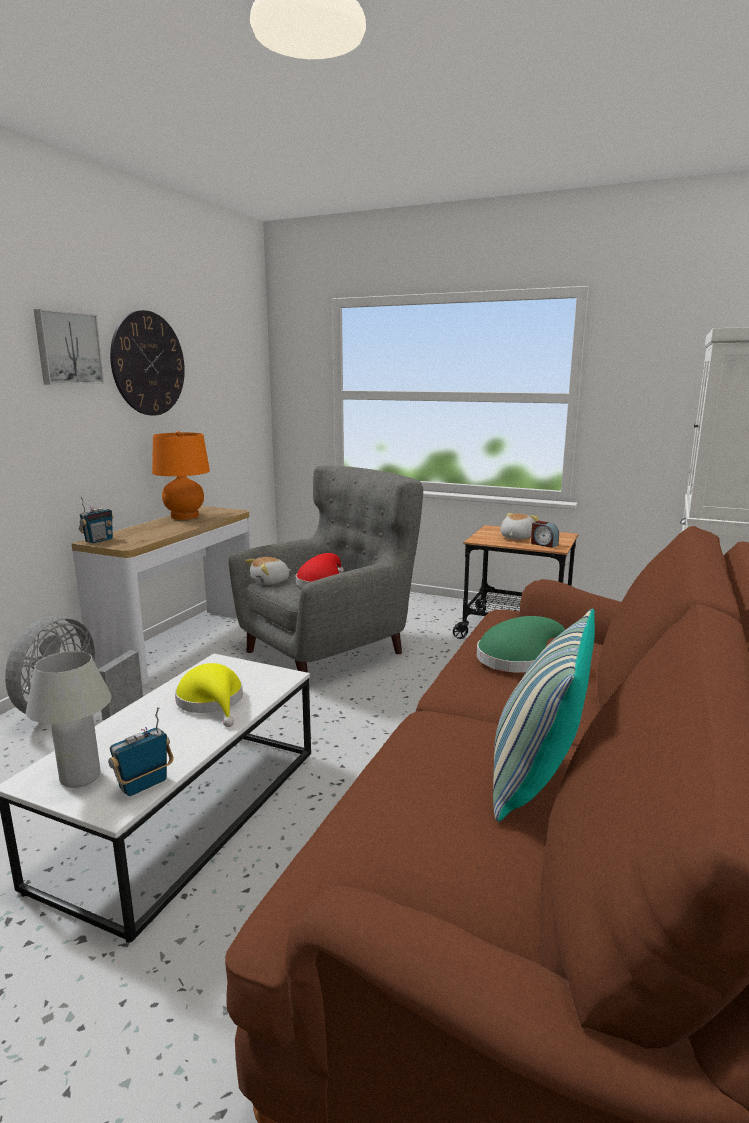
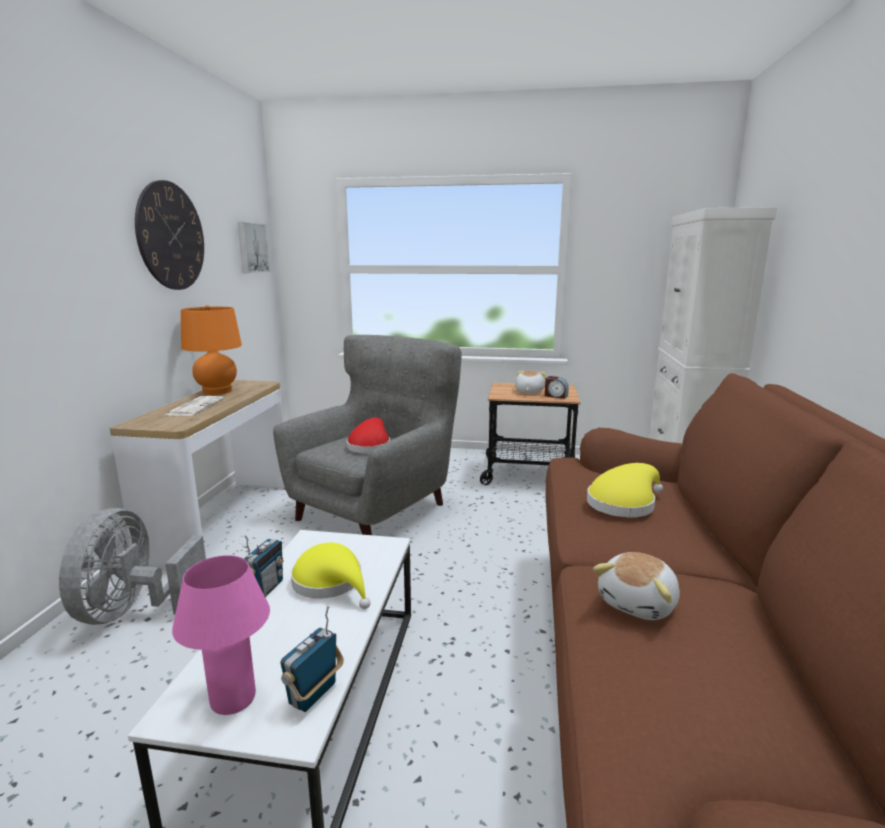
camera: 15 degrees left, 0 degrees up
(67, 348) = (92, 216): picture -> picture (252, 248)
(80, 777) = (233, 699): white table lamp -> pink table lamp
(99, 540) = (140, 423): radio -> radio (265, 588)
(154, 529) = (195, 407): none -> newspaper
(270, 582) = (319, 450): plush toy -> plush toy (639, 603)
(518, 659) = (623, 503): green hat -> yellow hat
(535, 779) = (738, 622): pillow -> none

